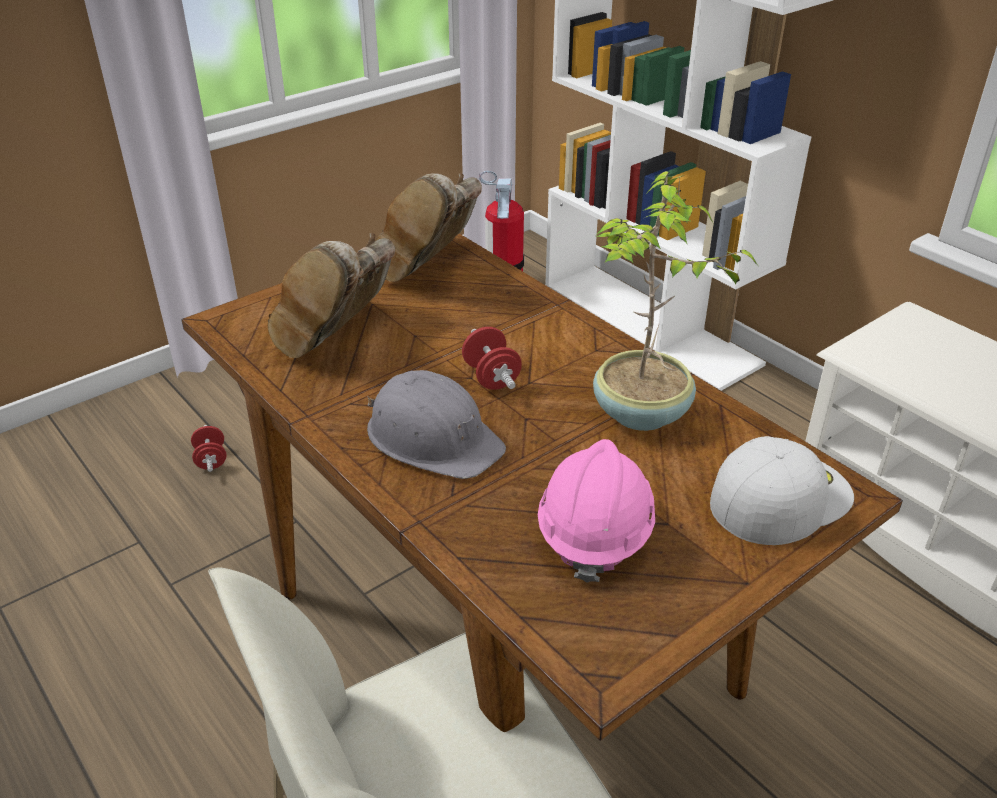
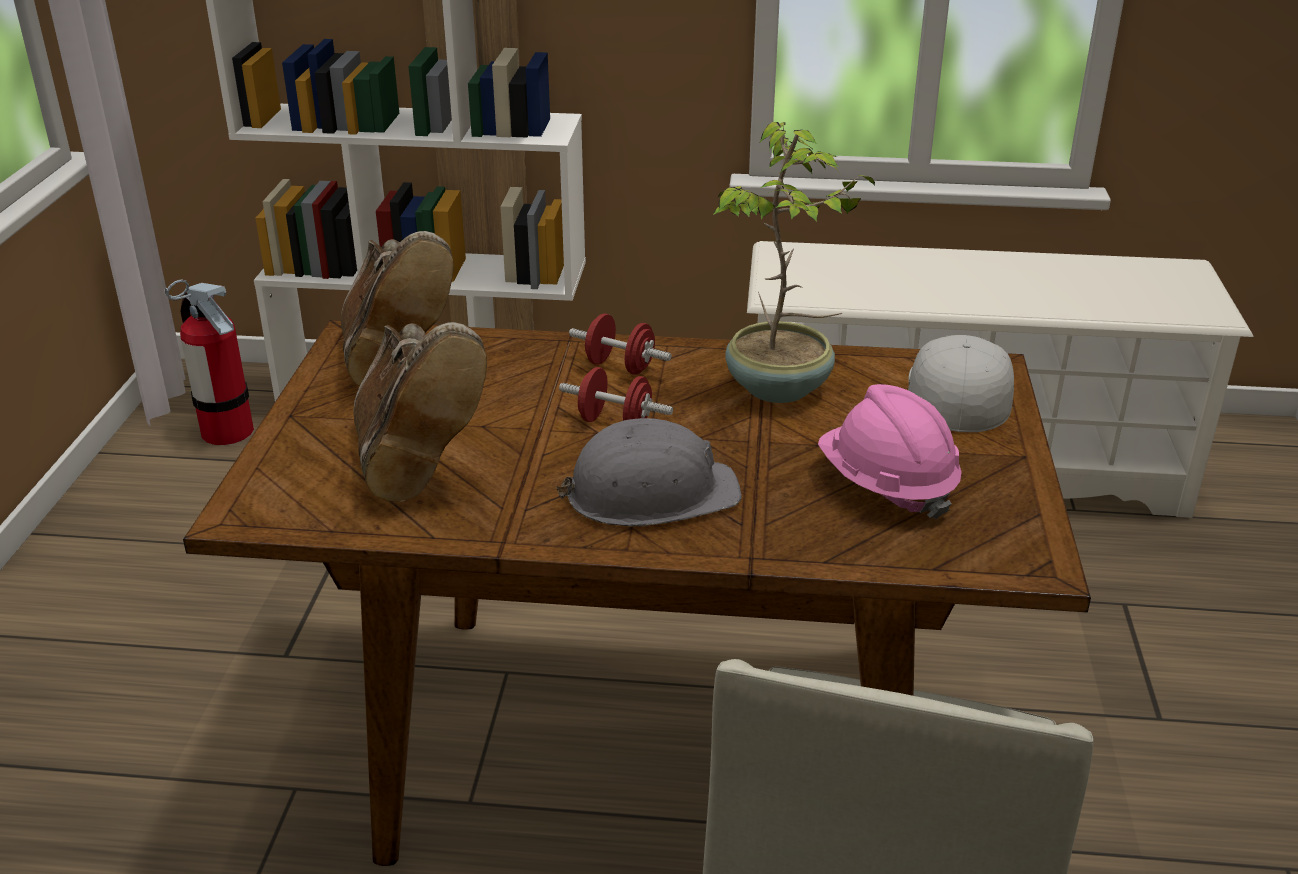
camera: 45 degrees left, 5 degrees down
(211, 460) = (86, 799): red dumbbell -> red dumbbell (620, 366)

